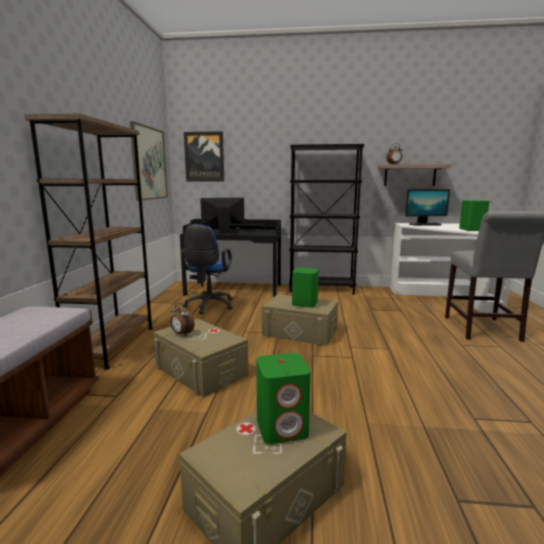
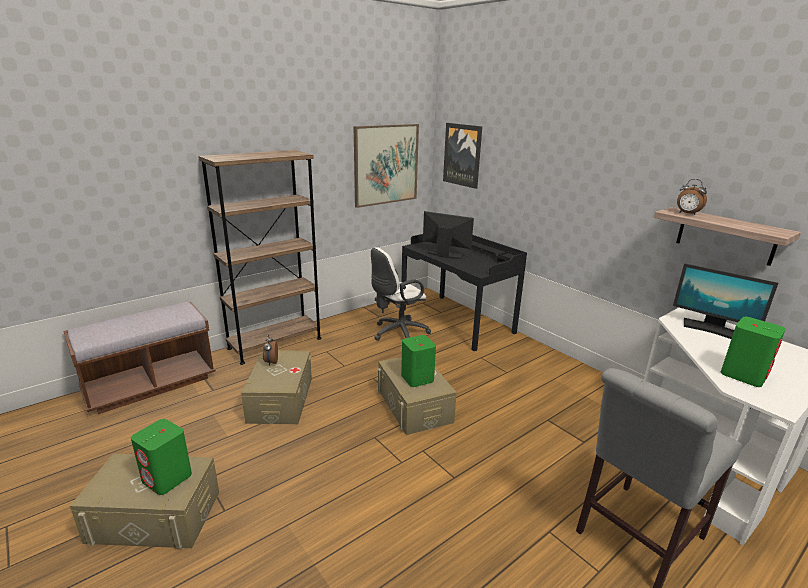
camera: 45 degrees right, 10 degrees up
(208, 306) = (397, 333): blue office chair -> white office chair
(321, 289) = (551, 360): black bookcase -> none

